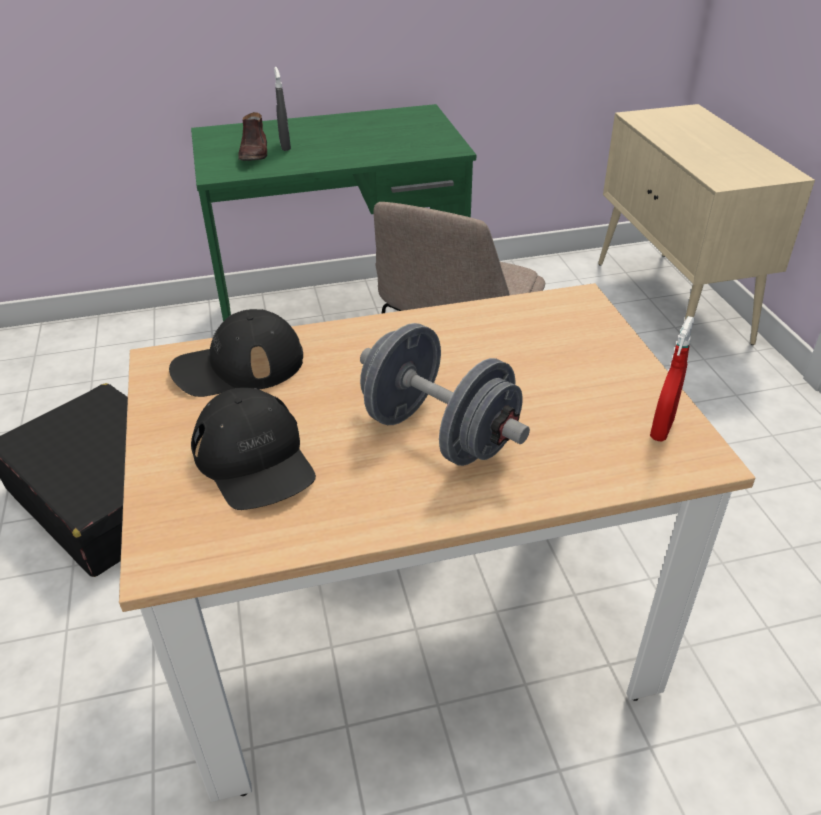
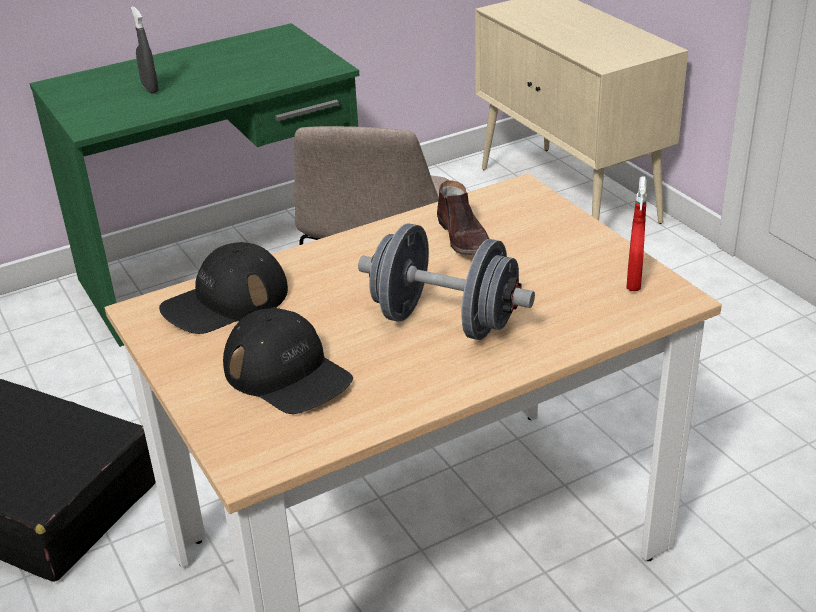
camera: 15 degrees left, 5 degrees down
(254, 153) = (120, 100): brown shoe -> brown shoe (464, 238)

